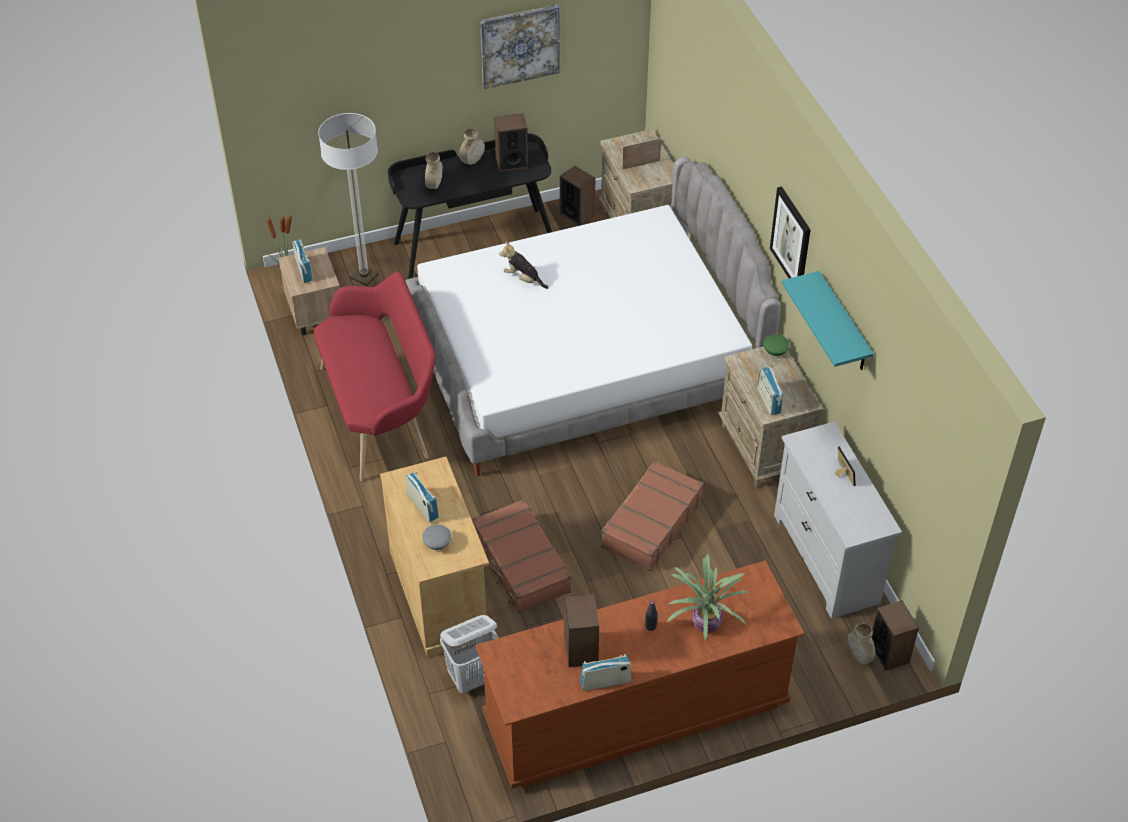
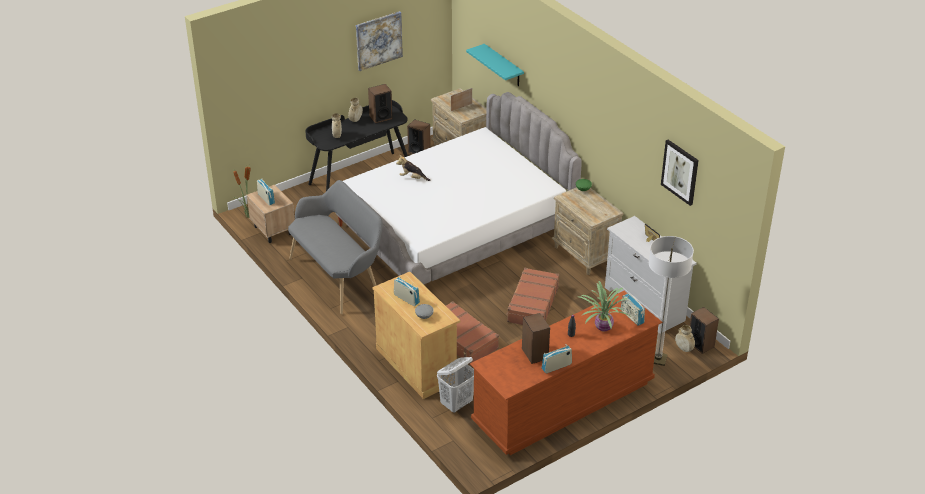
camera: 15 degrees left, 10 degrees down
(364, 276) = (296, 205): floor lamp -> floor lamp (658, 359)
(381, 413) = (339, 276): red bench -> grey bench
(768, 400) = (589, 214): radio -> radio (632, 317)
(791, 238) = (585, 112): picture -> picture (680, 172)
(843, 324) = (633, 150): turquoise shelf -> turquoise shelf (503, 66)

